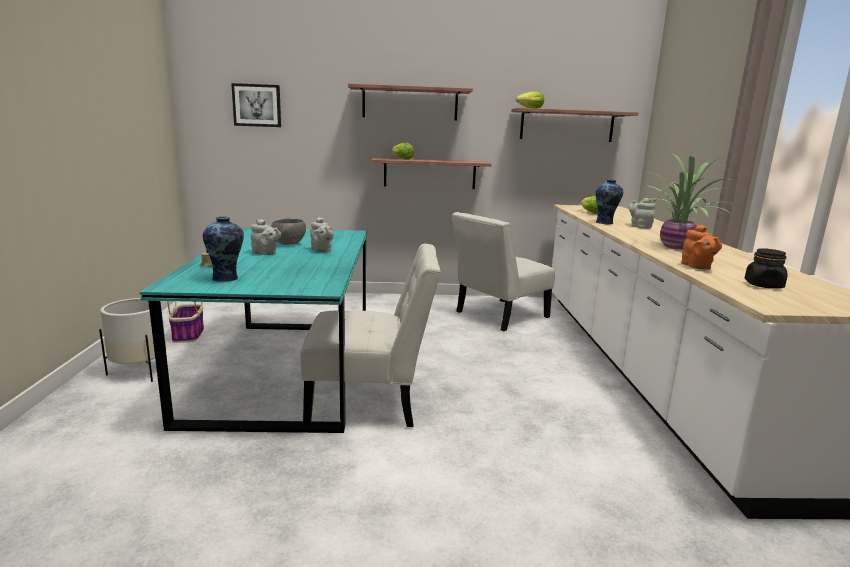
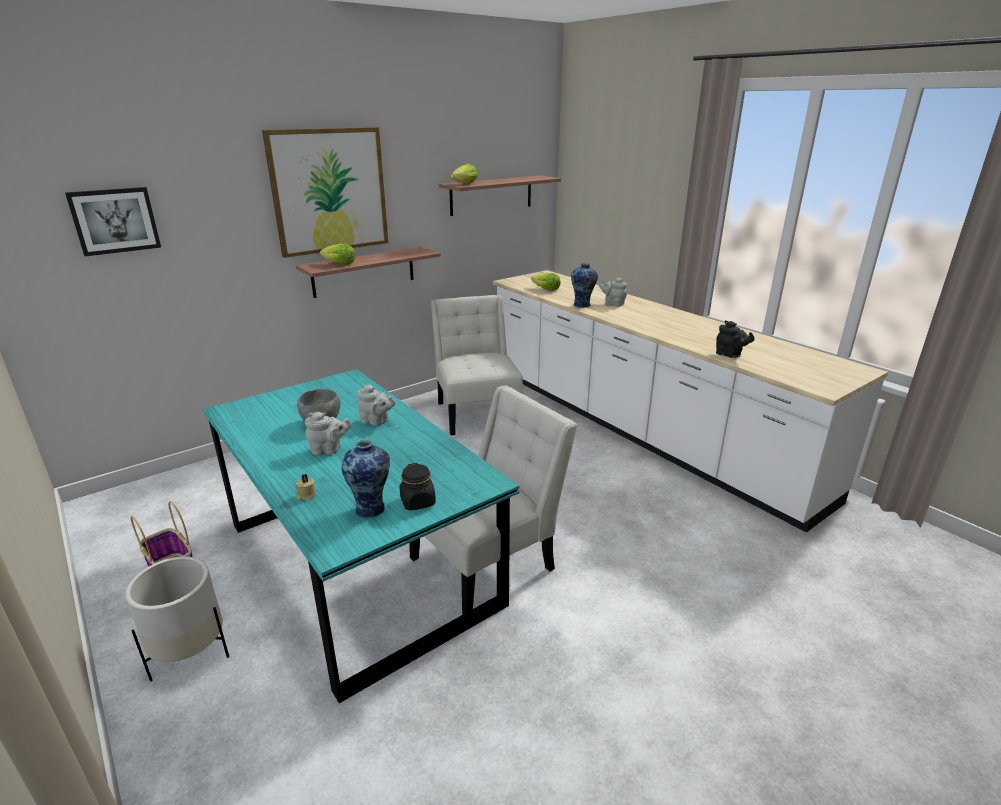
camera: 35 degrees left, 10 degrees up
(410, 103) = (329, 191): shelf -> picture
(498, 316) = (477, 412): white chair -> white chair turned 150 degrees clockwise
(675, 247) = (679, 330): potted plant -> none
(697, 267) = (730, 355): orange teapot -> black teapot
(763, 285) = (790, 365): black jar -> black jar (418, 502)

